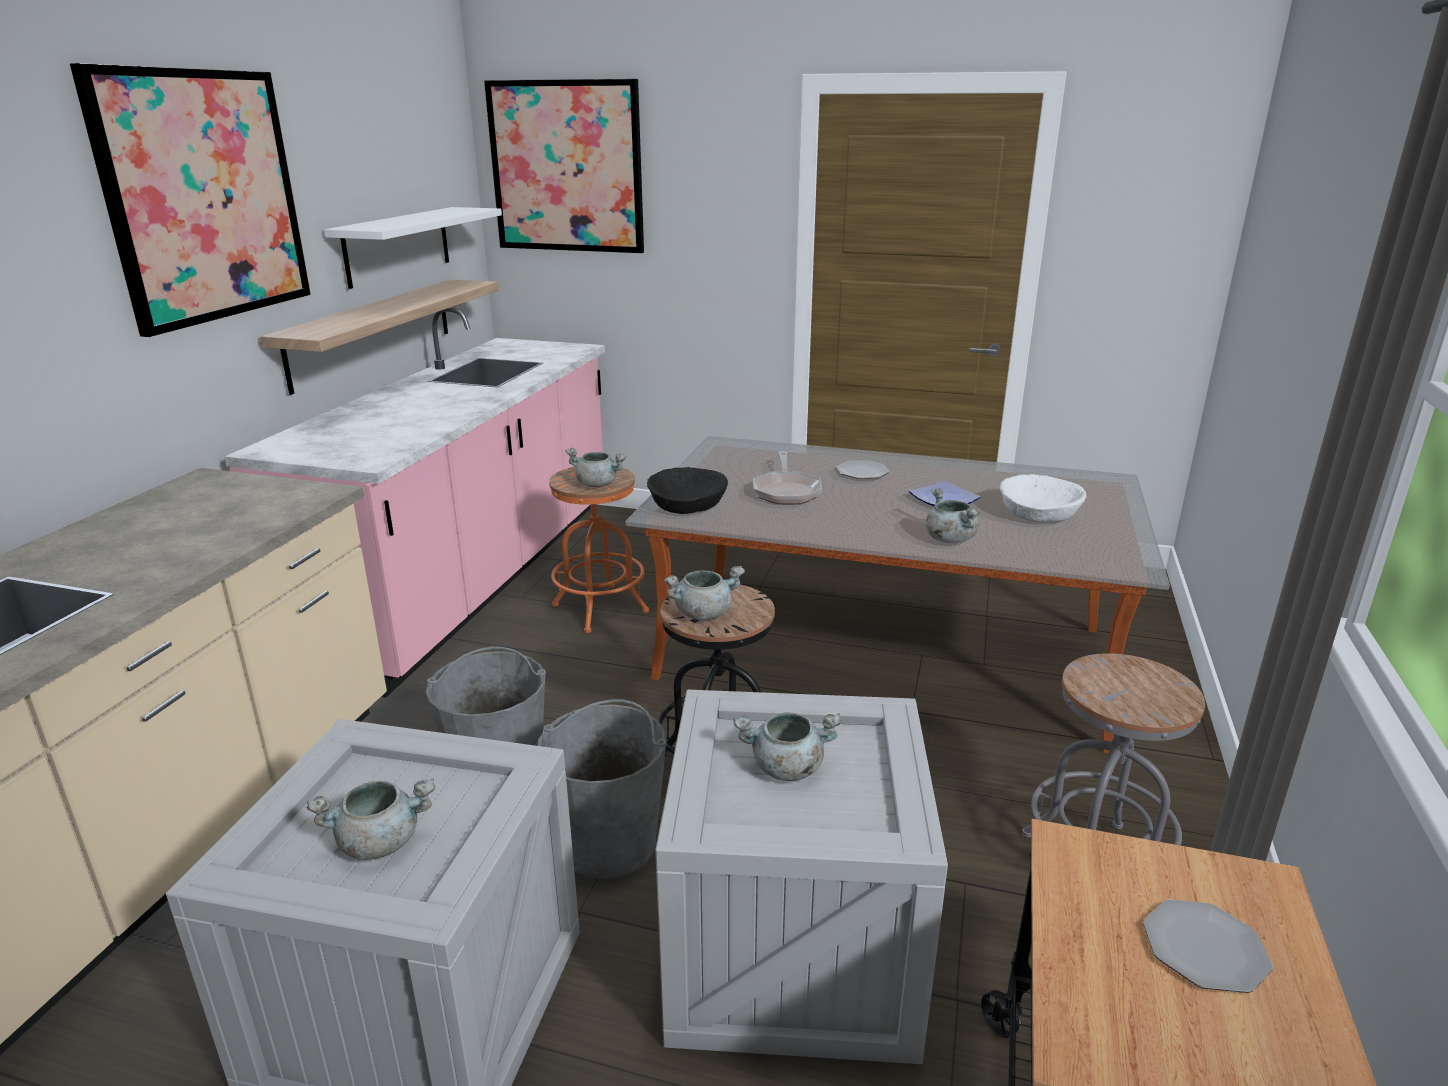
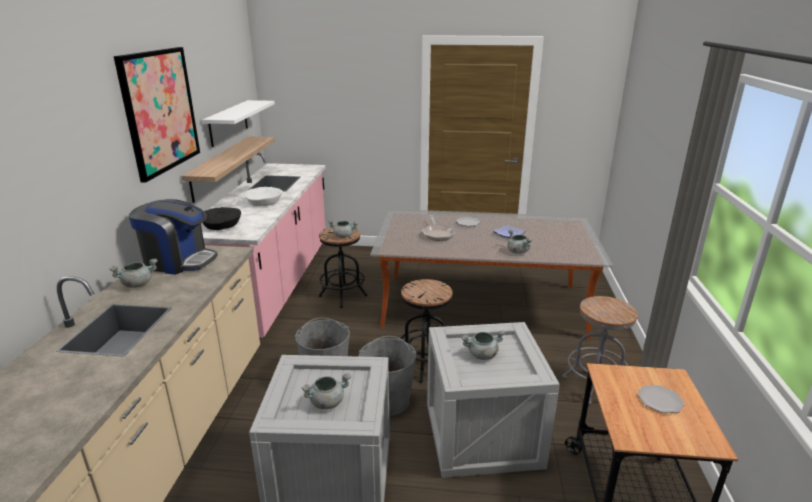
camera: 10 degrees left, 0 degrees up
(200, 503) = (178, 261): none -> coffee machine
(567, 167) = (304, 78): picture -> none
(600, 608) = (343, 296): orange stool -> black stool
(688, 504) = (395, 244): black bowl -> black bowl (222, 225)
(703, 613) = (422, 293): grey cooking pot -> grey cooking pot (138, 284)
(1039, 513) = (551, 237): white bowl -> white bowl (264, 202)

